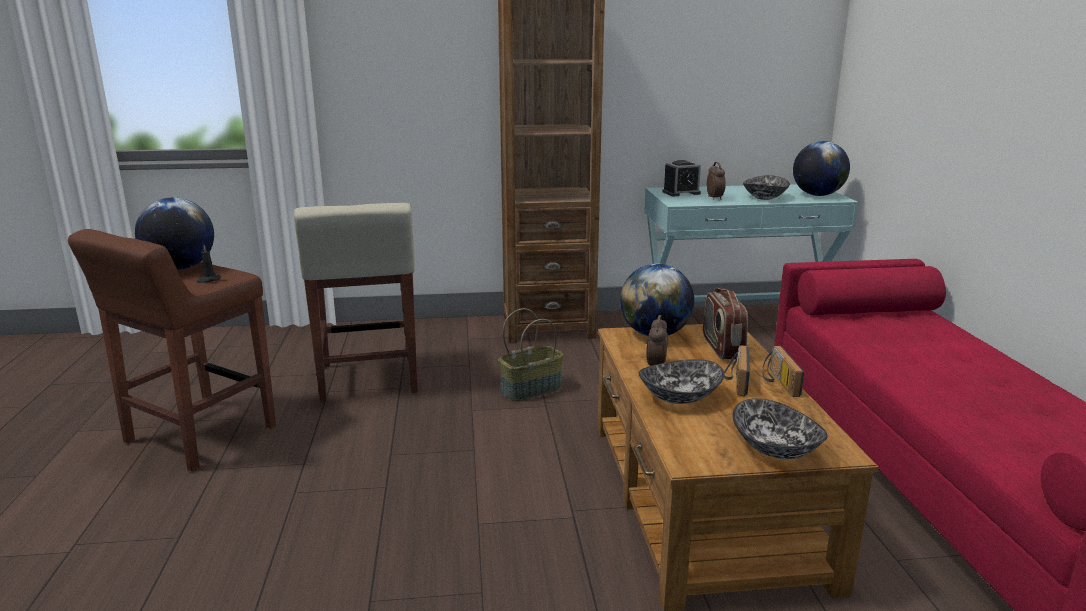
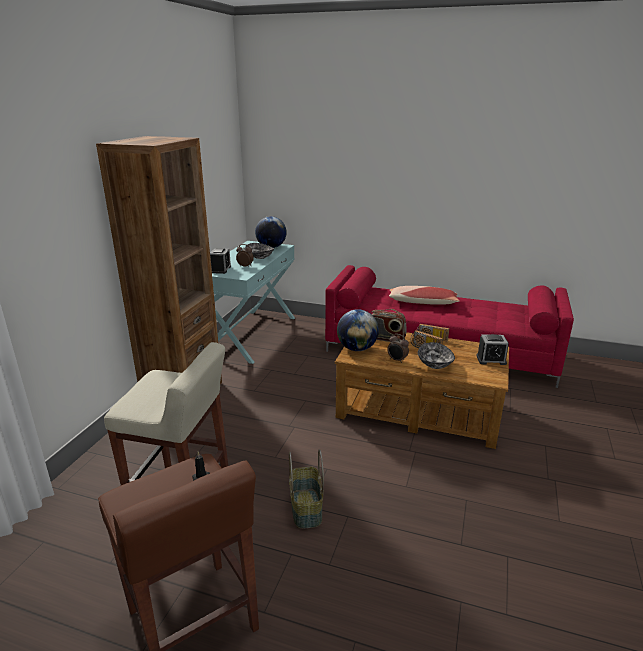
camera: 65 degrees left, 5 degrees up
(181, 268) = (141, 496): globe -> none
(531, 389) = (268, 426): basket -> basket (305, 508)
(776, 449) = (491, 360): bowl -> alarm clock
(949, 360) = (422, 302): none -> pillow

